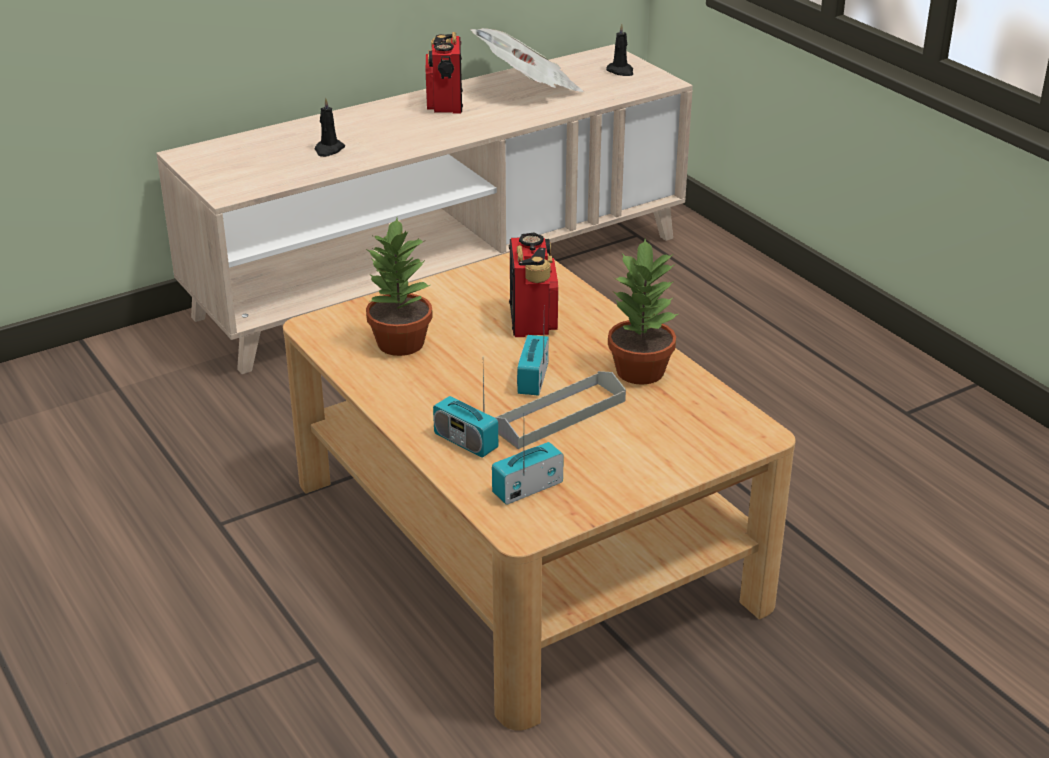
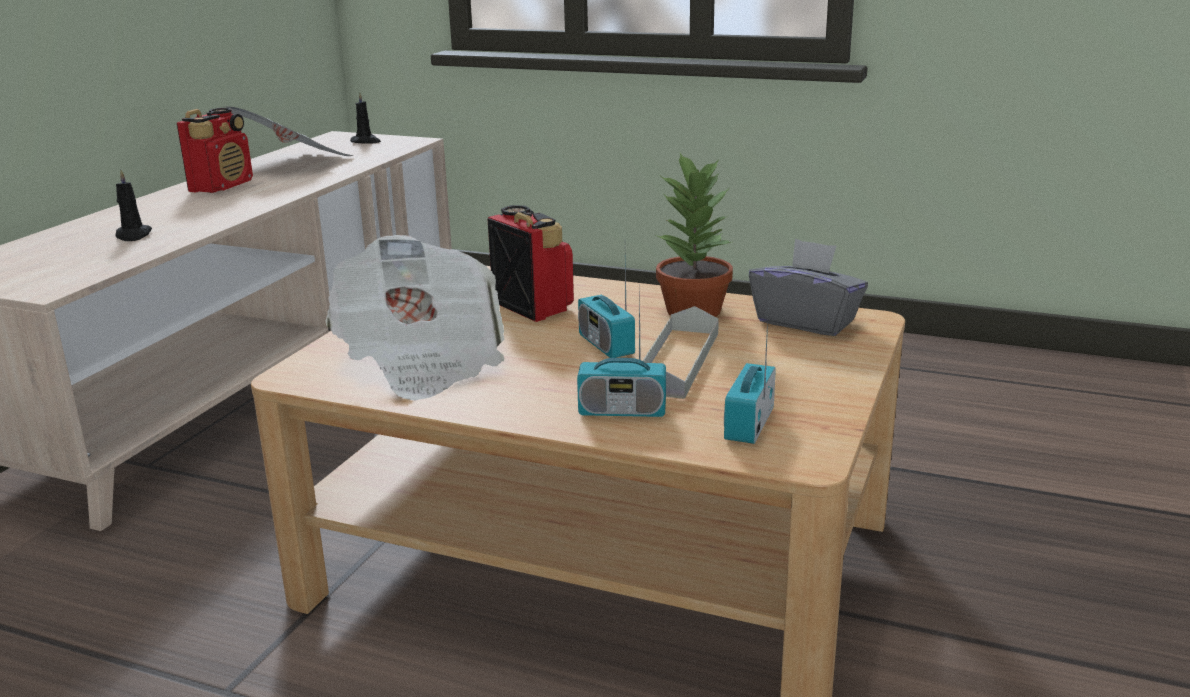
camera: 35 degrees left, 10 degrees down
(400, 344) = (421, 361): potted plant -> newspaper
(445, 104) = (222, 186): radio -> radio turned 120 degrees counterclockwise
(707, 417) = (806, 321): none -> grey tissue box

